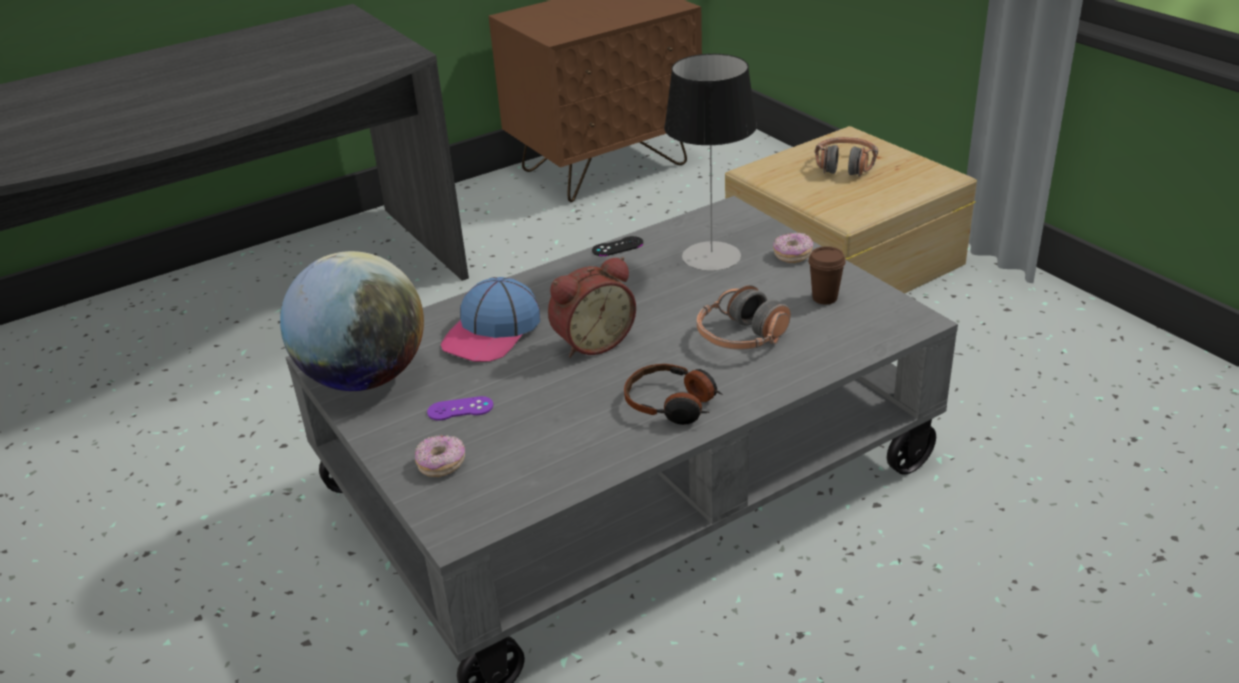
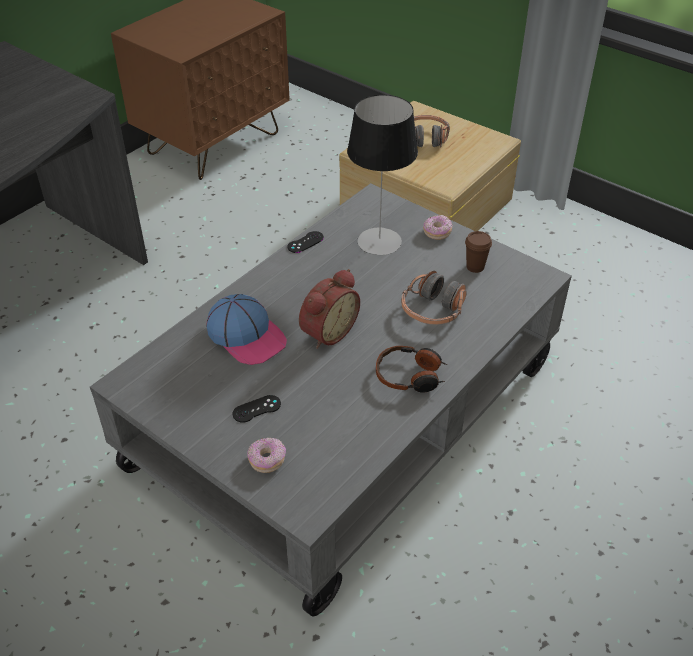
camera: 20 degrees left, 10 degrees up
(365, 377) = (166, 394): globe -> none
(460, 409) = (256, 409): purple game controller -> black game controller
(492, 333) = (247, 336): cap -> cap turned 60 degrees counterclockwise

